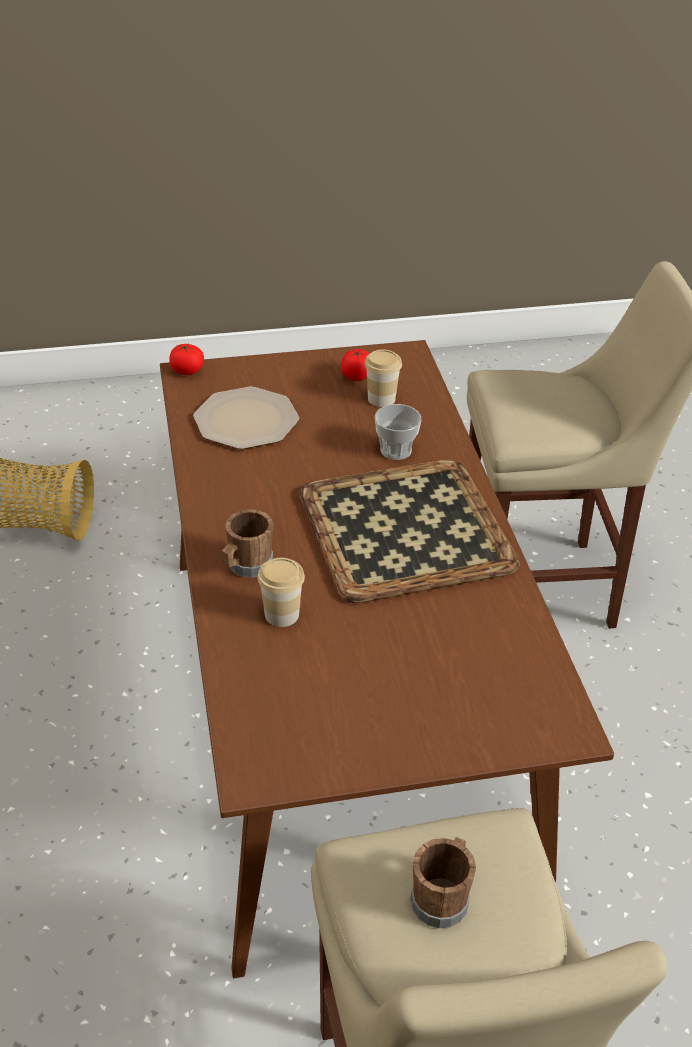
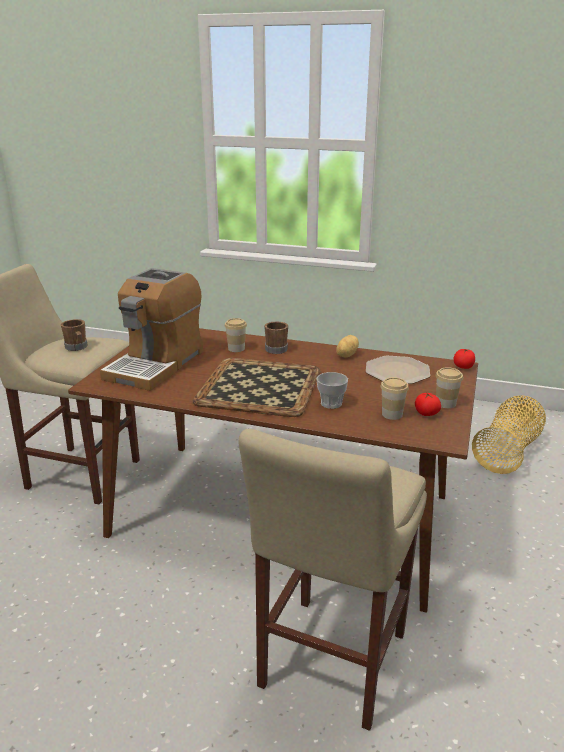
camera: 120 degrees right, 15 degrees down
(219, 480) = (346, 355): none -> potato
(316, 367) = (445, 403): none -> cup
(429, 688) = (156, 364): none -> coffee machine

